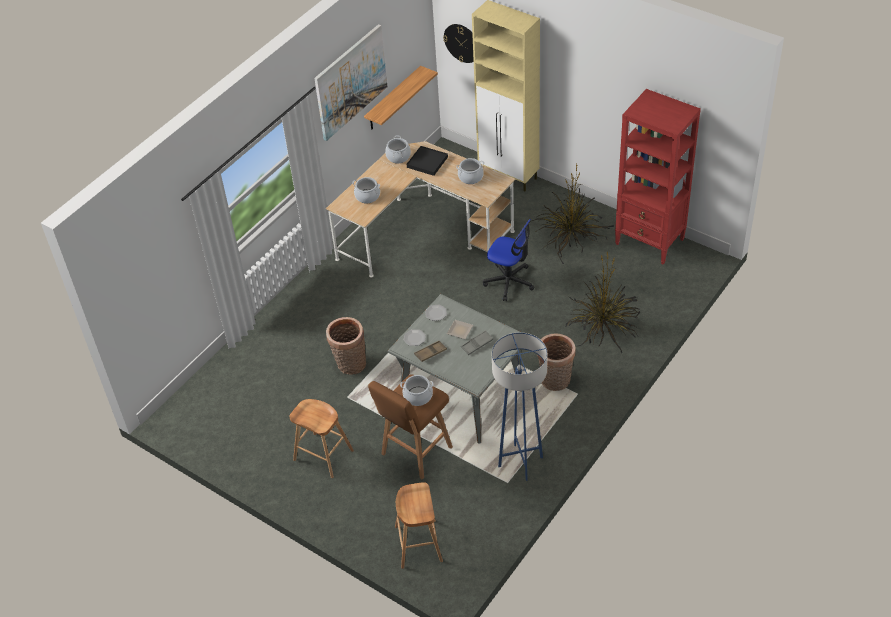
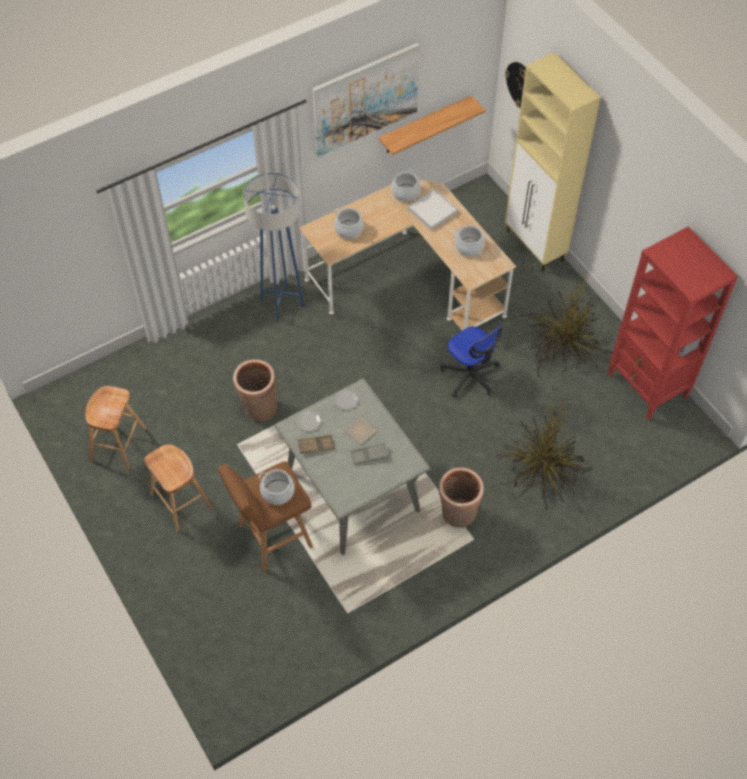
camera: 20 degrees right, 10 degrees up
(418, 544) = (223, 644): brown stool -> brown stool (118, 444)
(427, 162) = (432, 211): black tray -> white tray
(520, 462) = (373, 595): blue floor lamp -> blue floor lamp (282, 303)

